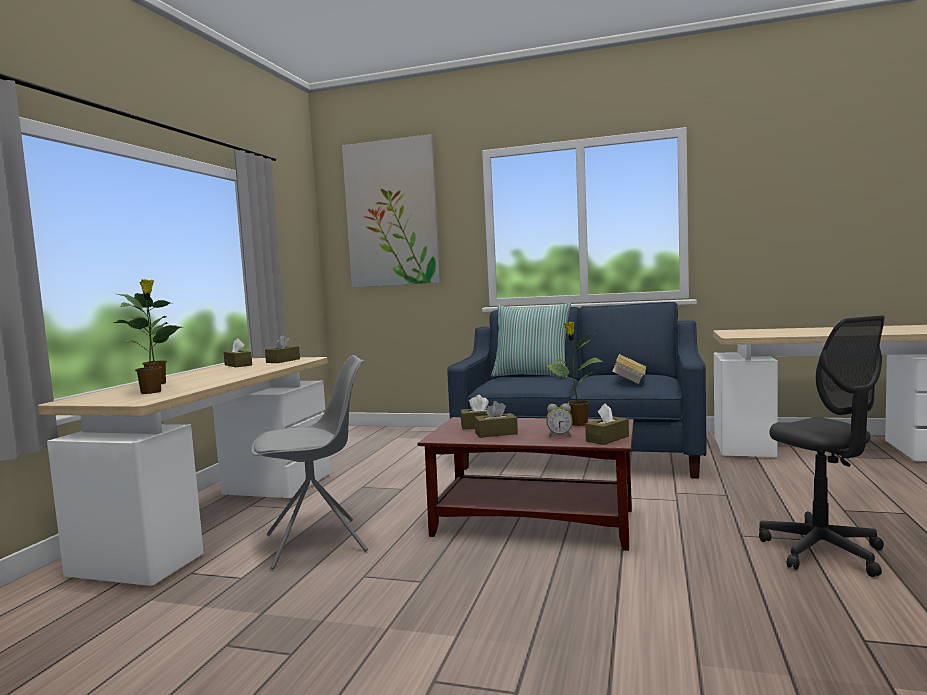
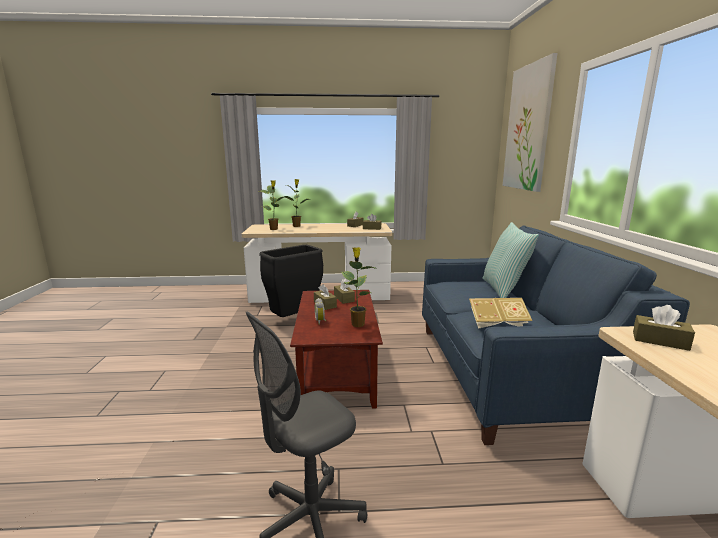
camera: 70 degrees right, 10 degrees up
(318, 542) = (295, 320): grey chair -> black trash can
(607, 439) = (314, 336): brown tissue box -> brown tissue box (660, 341)

